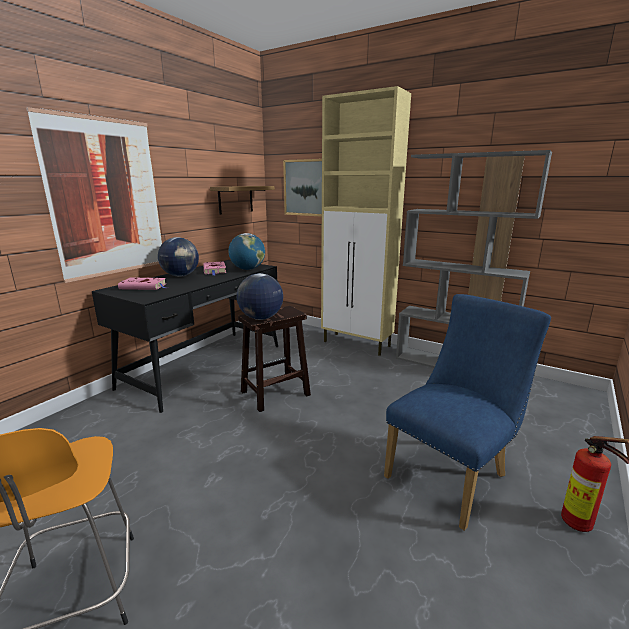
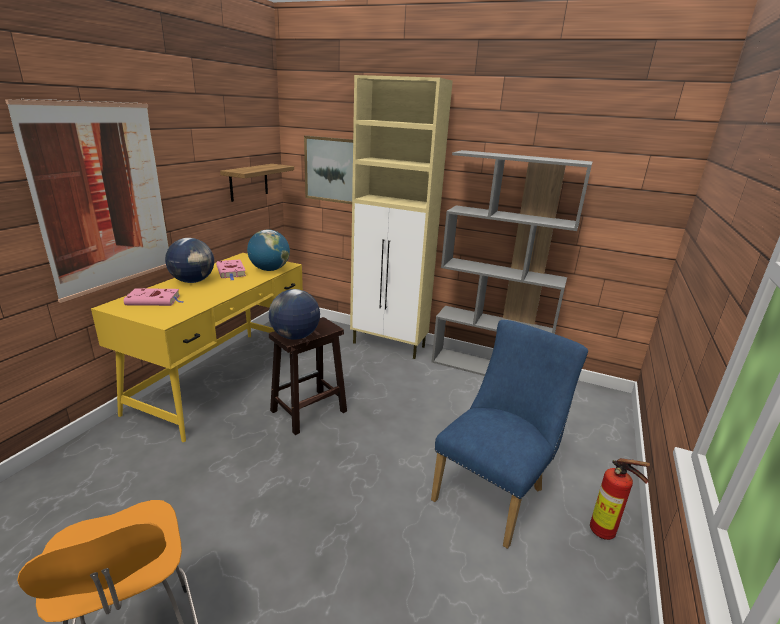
camera: 10 degrees left, 5 degrees up
(205, 365) = (223, 379): black desk -> yellow desk

